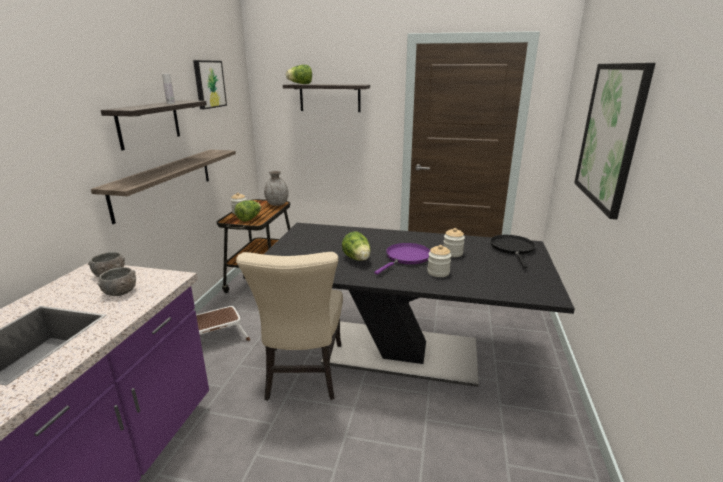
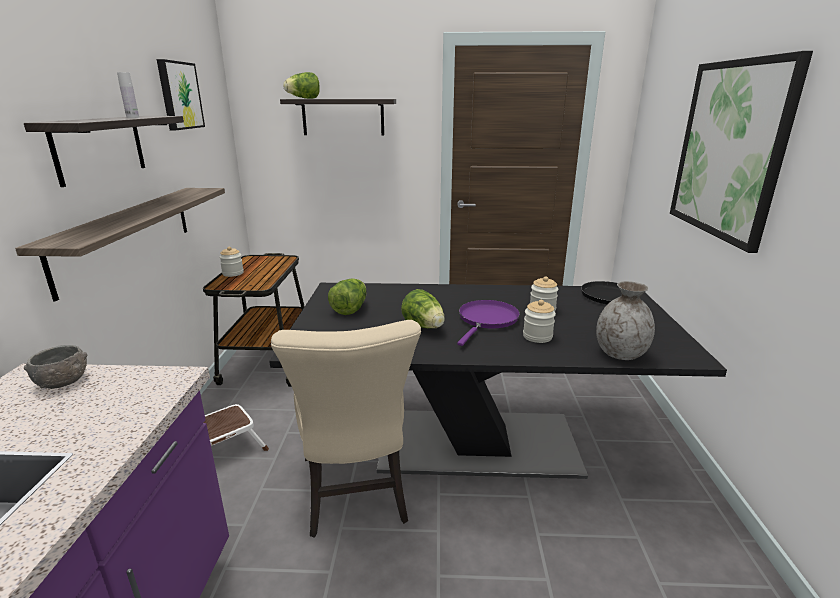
camera: 10 degrees left, 0 degrees up
(120, 292) = (88, 410): grey bowl -> none
(249, 218) = (249, 281): lettuce -> lettuce (350, 309)
(277, 204) = (282, 260): grey vase -> grey vase (620, 354)

